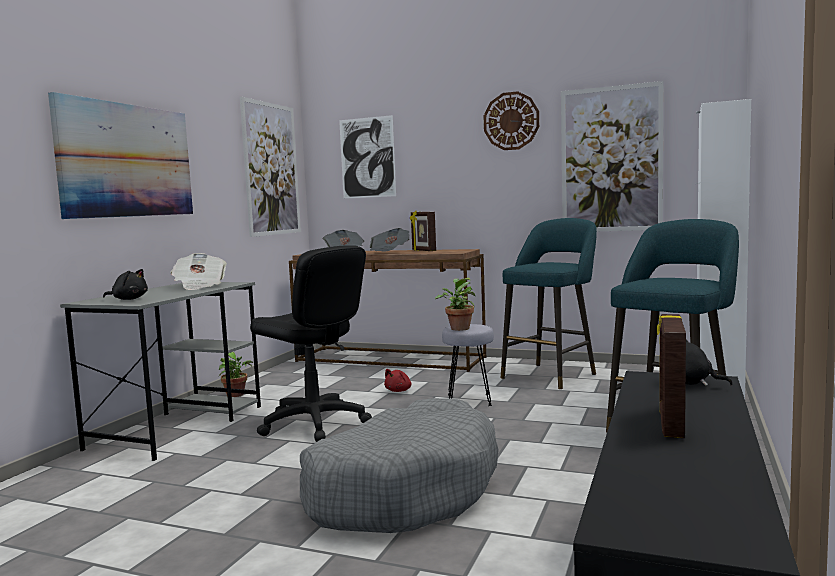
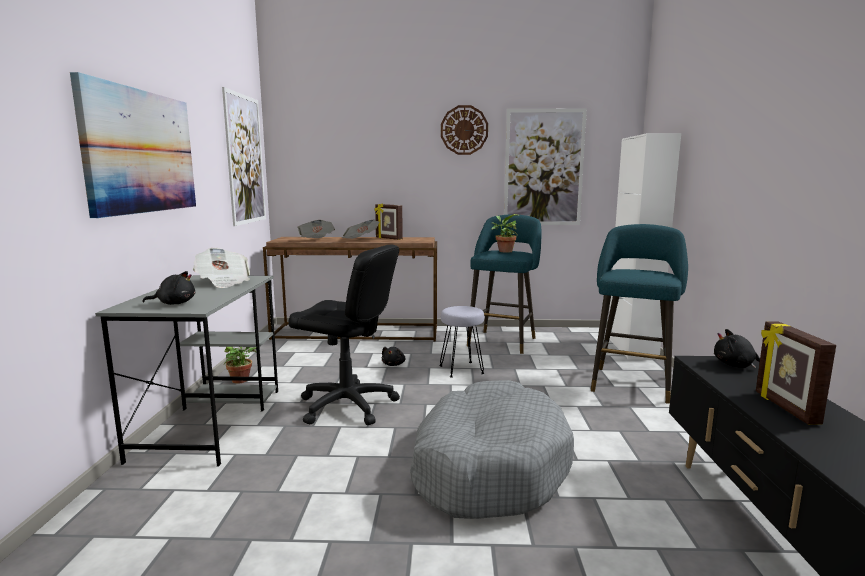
camera: 20 degrees left, 5 degrees up
(367, 157) = (331, 152): picture -> none
(399, 391) = (394, 364): red plush toy -> black plush toy
(458, 328) = (457, 311): potted plant -> potted plant (503, 251)

